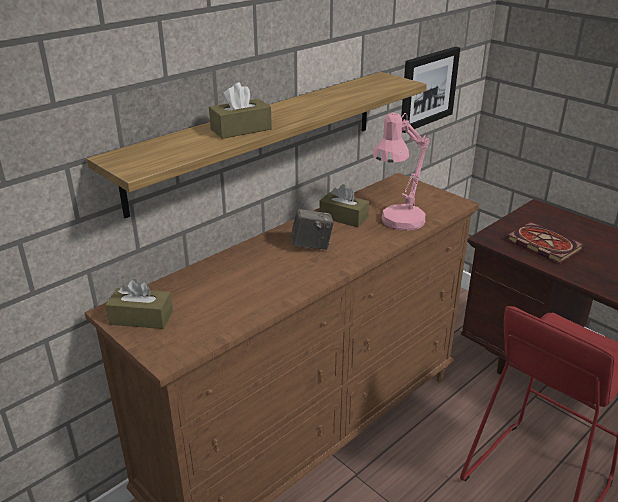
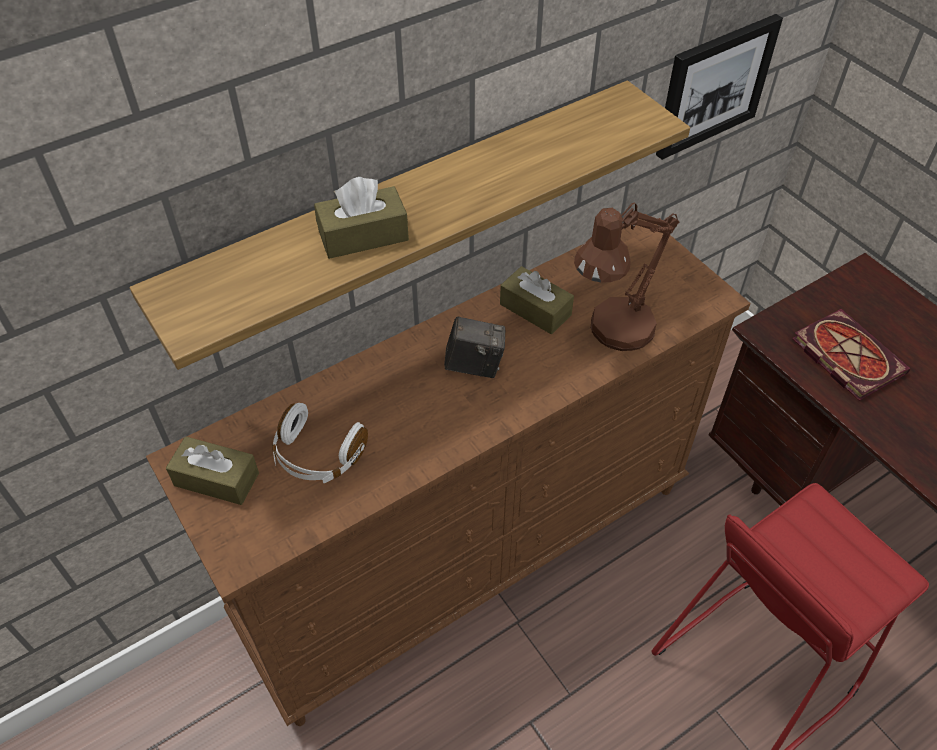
camera: 10 degrees right, 20 degrees up
(214, 298) = (317, 455): none -> white headphones
(398, 224) = (612, 334): pink table lamp -> brown table lamp

